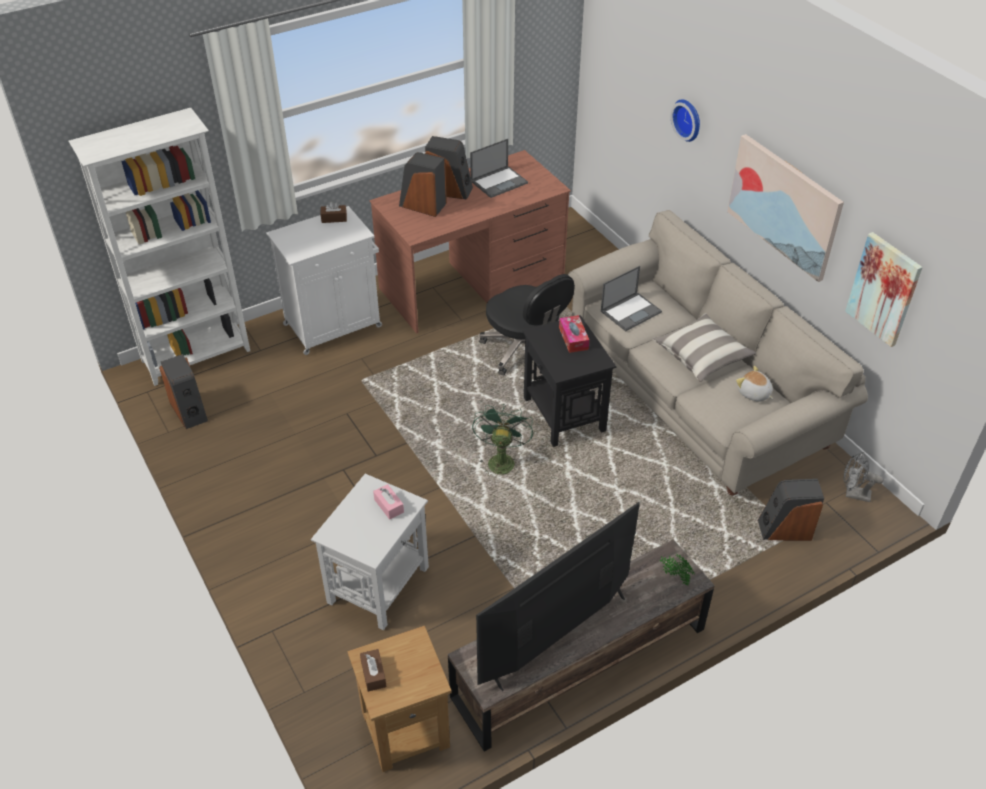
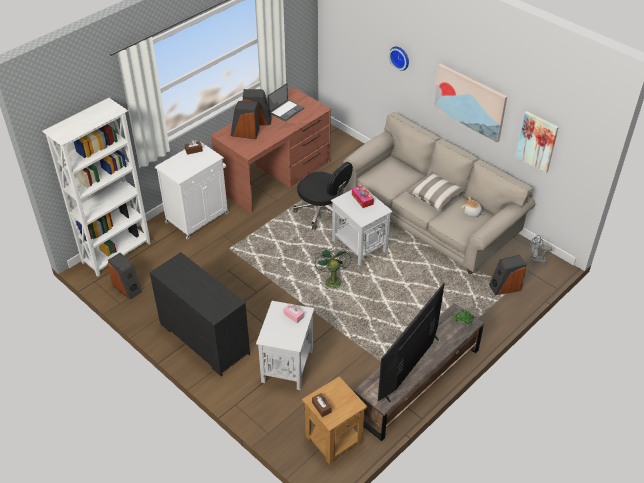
camera: 15 degrees left, 0 degrees up
(267, 513) = (203, 339): none -> black dresser
(564, 415) = (360, 246): black side table -> white side table
(631, 311) = (386, 177): laptop -> none

